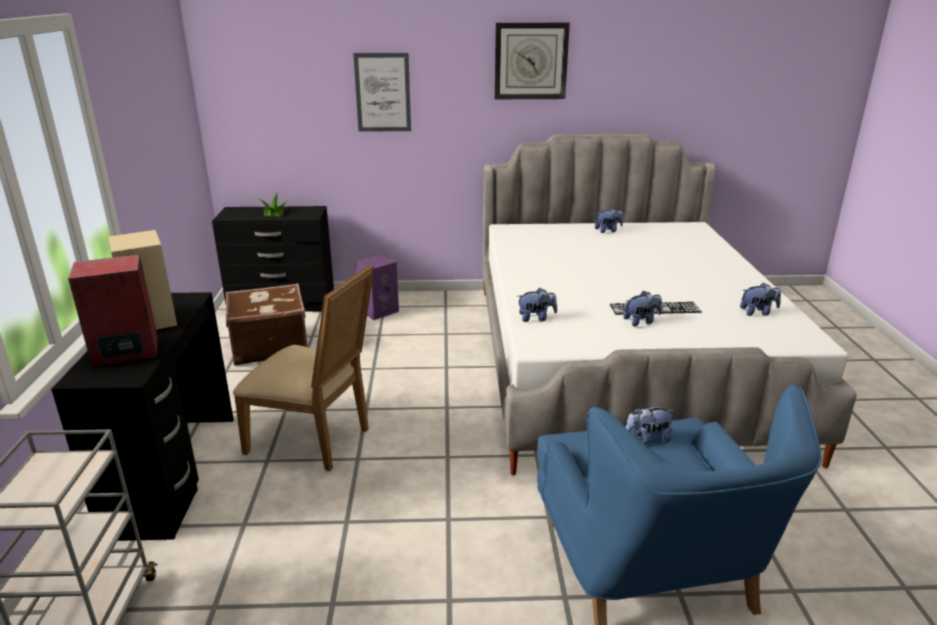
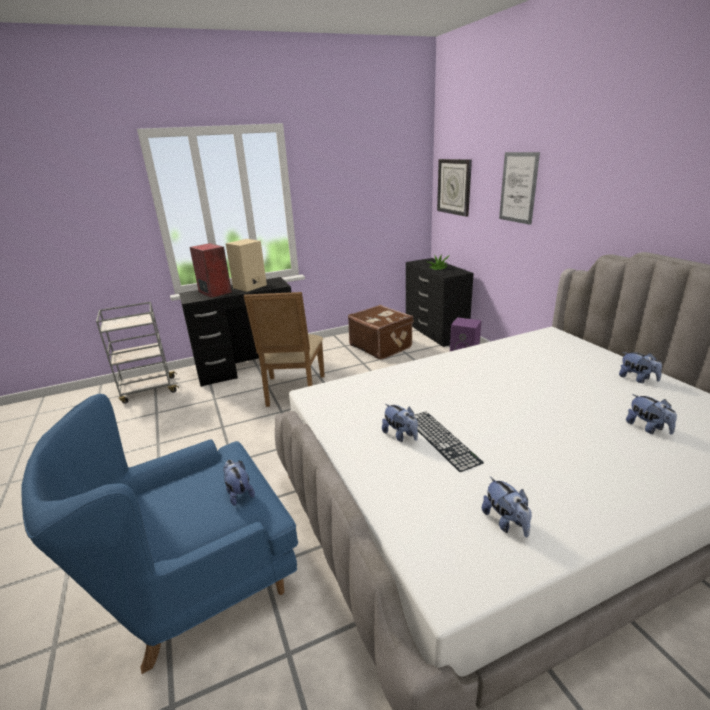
camera: 70 degrees right, 0 degrees up
(531, 61) = (643, 163): wall clock -> wall clock (454, 186)
(536, 318) = (365, 384): plush toy -> plush toy (647, 428)

